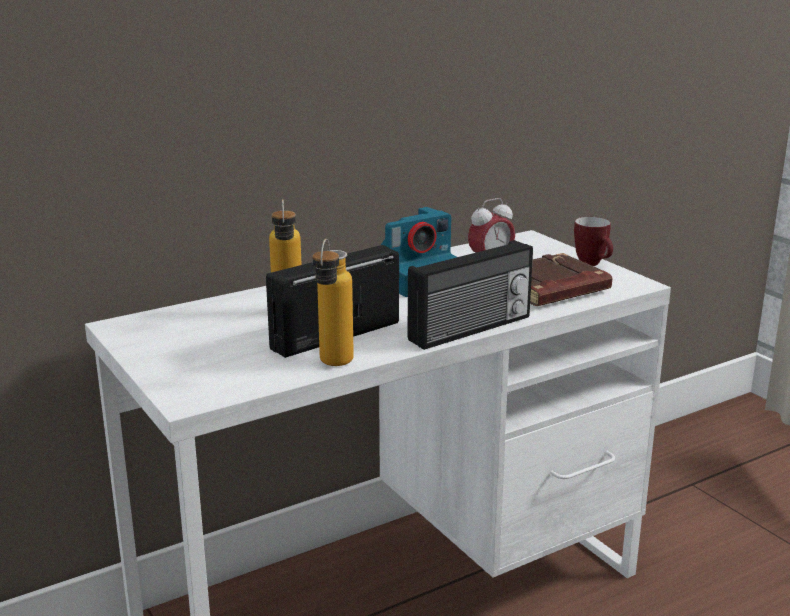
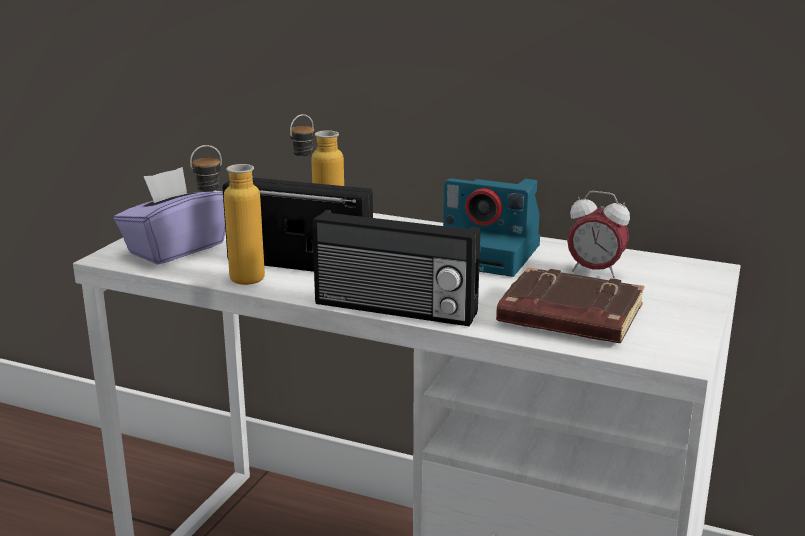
camera: 55 degrees right, 0 degrees up
(217, 371) = (176, 249): none -> purple tissue box
(593, 264) = (691, 320): mug -> none

